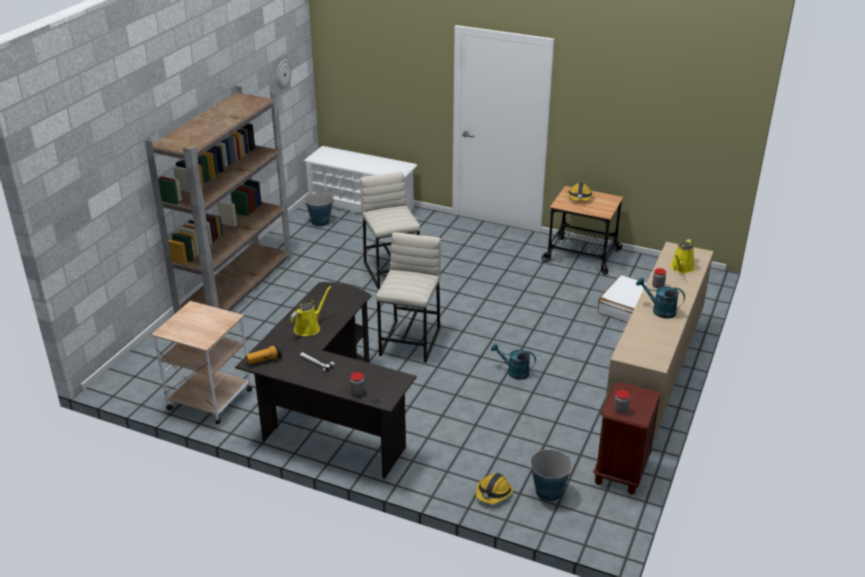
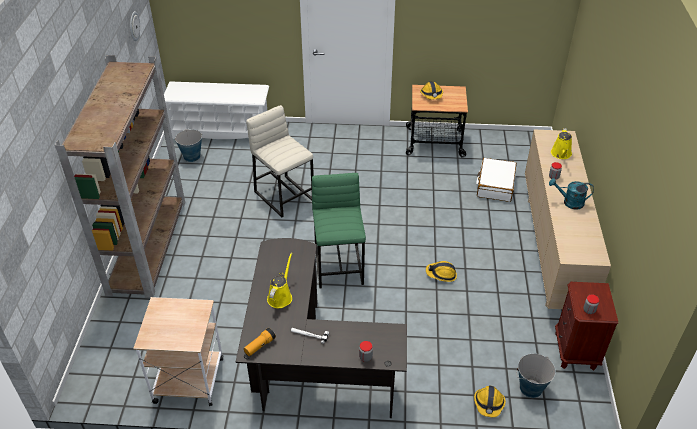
camera: 20 degrees left, 10 degrees up
(410, 341) = (339, 266): beige stool -> green stool
(514, 372) = (441, 274): turquoise watering can -> hard hat

